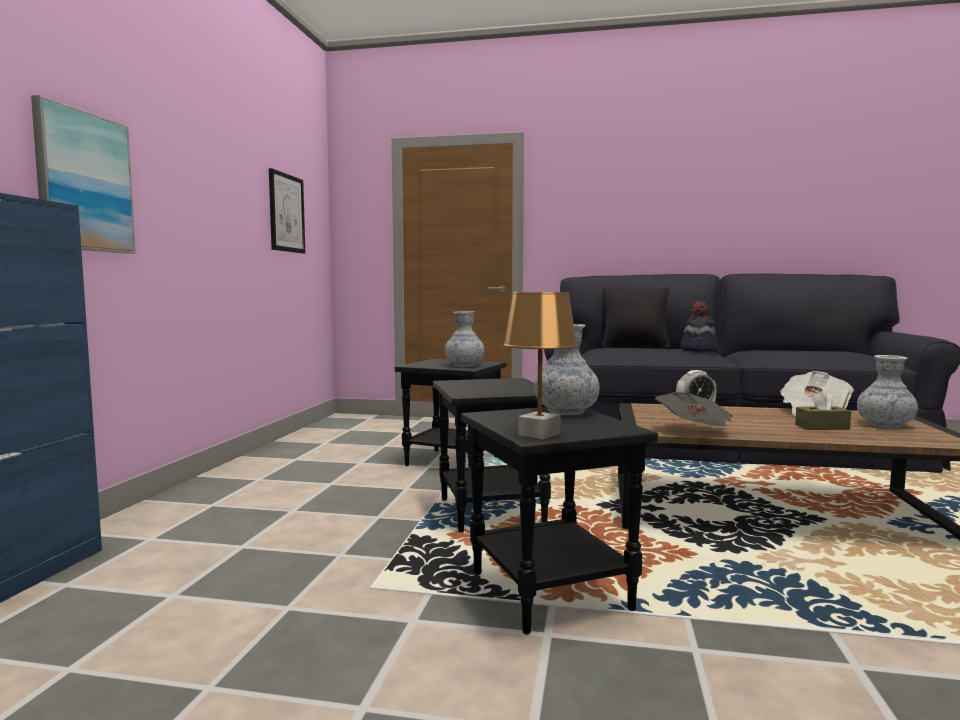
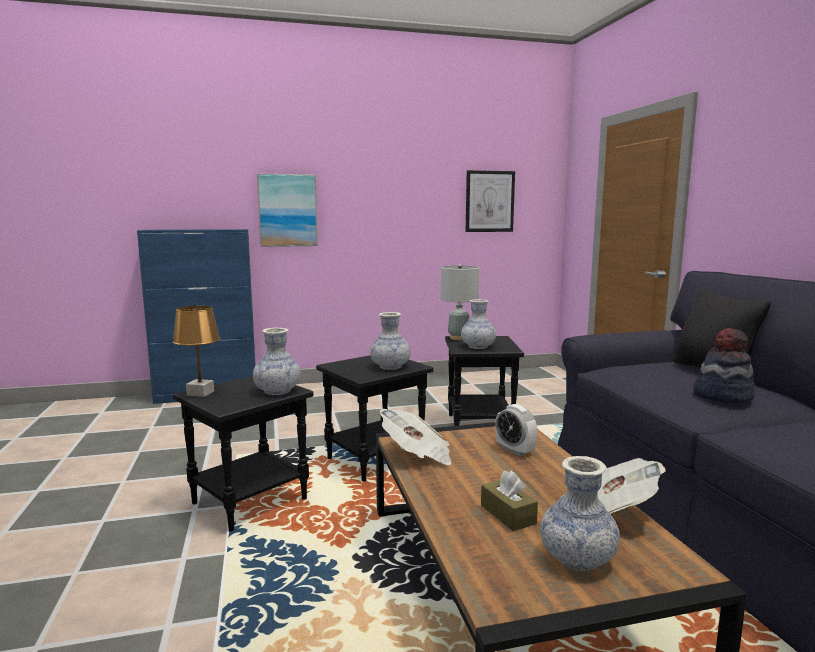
camera: 65 degrees right, 5 degrees up
(414, 365) = (458, 338): none -> grey table lamp
(506, 383) = (390, 367): none -> vase

